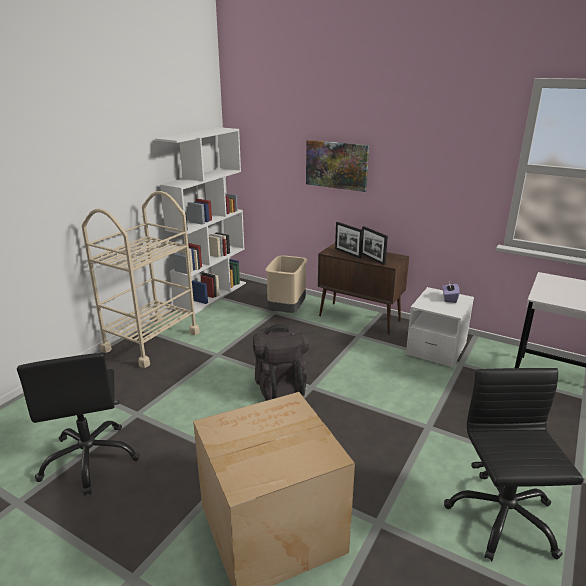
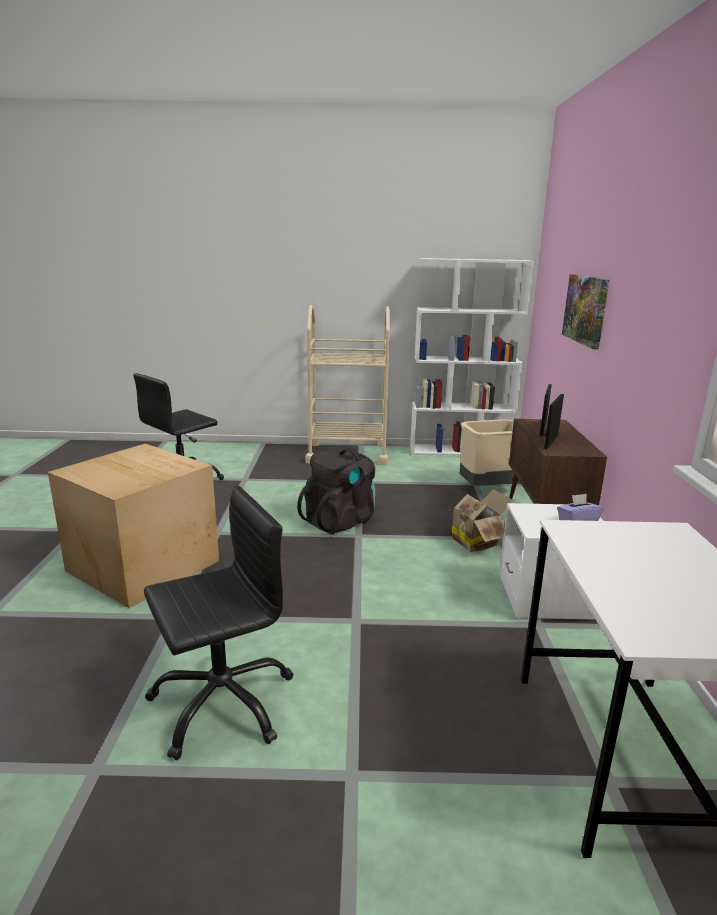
camera: 60 degrees right, 5 degrees down
(357, 345) = (476, 541): none -> cardboard box

